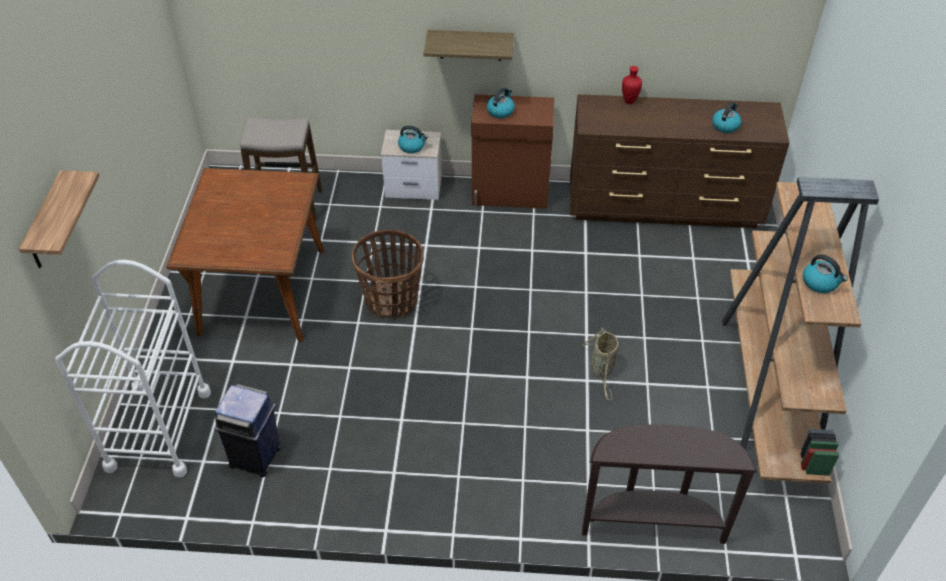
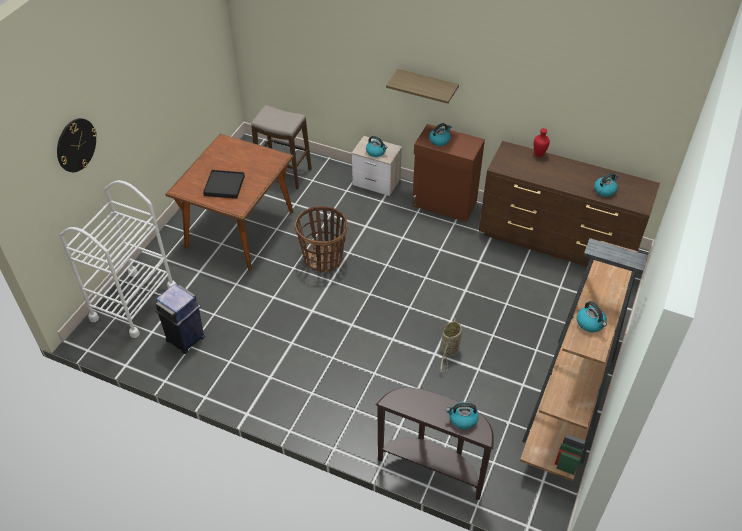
camera: 20 degrees right, 0 degrees up
(46, 223) = (76, 145): shelf -> wall clock
(245, 235) = (224, 186): none -> black tray
(704, 447) = (462, 419): none -> kettle

